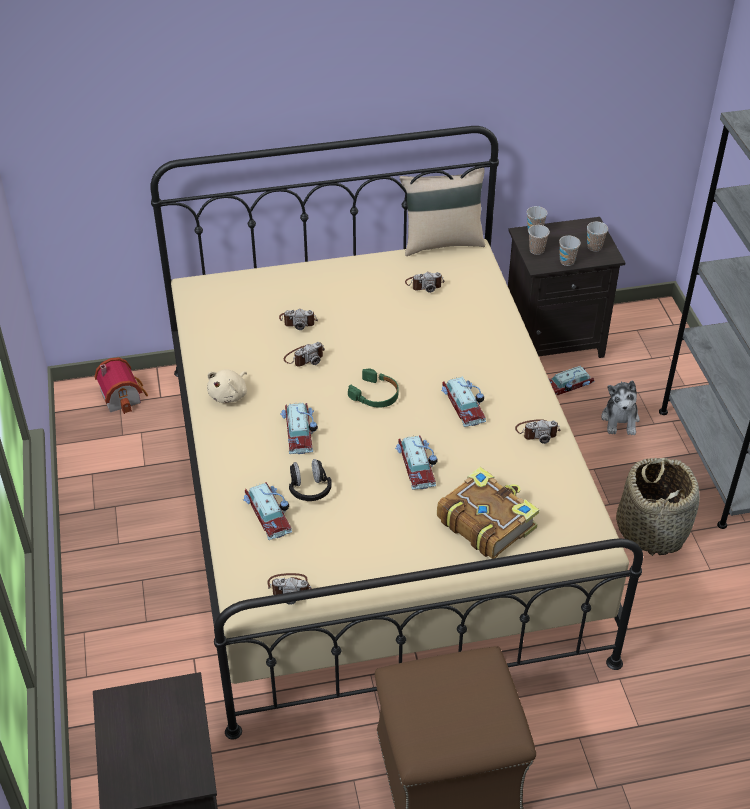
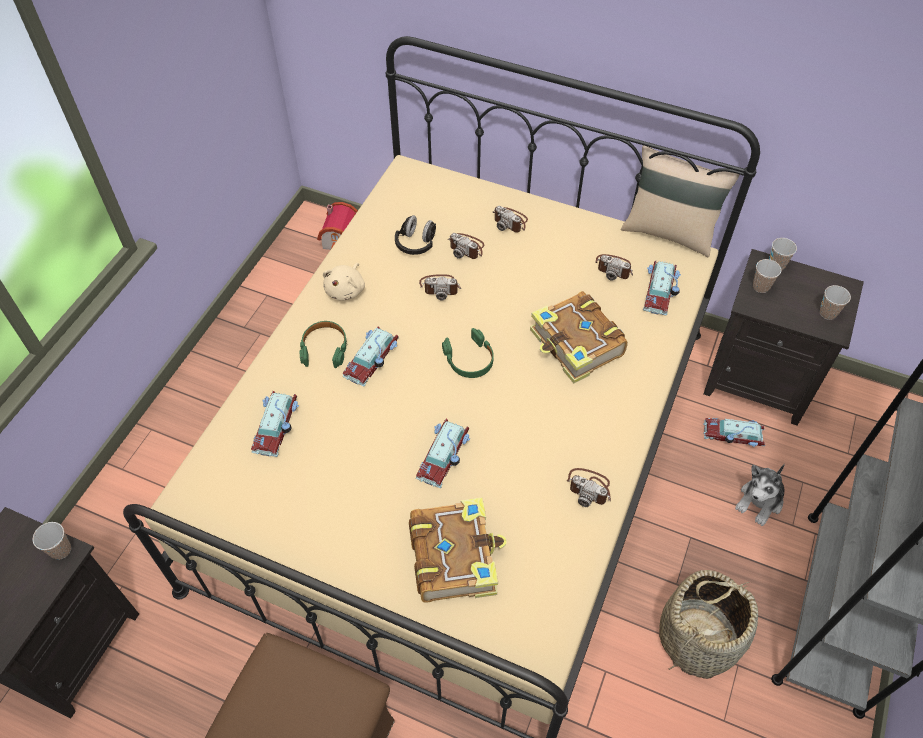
camera: 35 degrees right, 10 degrees up
(229, 395) = (346, 290): beige plush toy -> beige plush toy turned 45 degrees counterclockwise
(253, 443) = (324, 348): none -> green headphones
(290, 588) = (228, 512): camera -> camera (510, 221)
(309, 489) = (330, 422): black headphones -> black headphones (416, 244)
(444, 348) = (576, 345): none -> book
(464, 404) = (543, 416): toy car -> toy car (661, 290)
(567, 261) = (783, 315): cup -> cup (61, 550)

